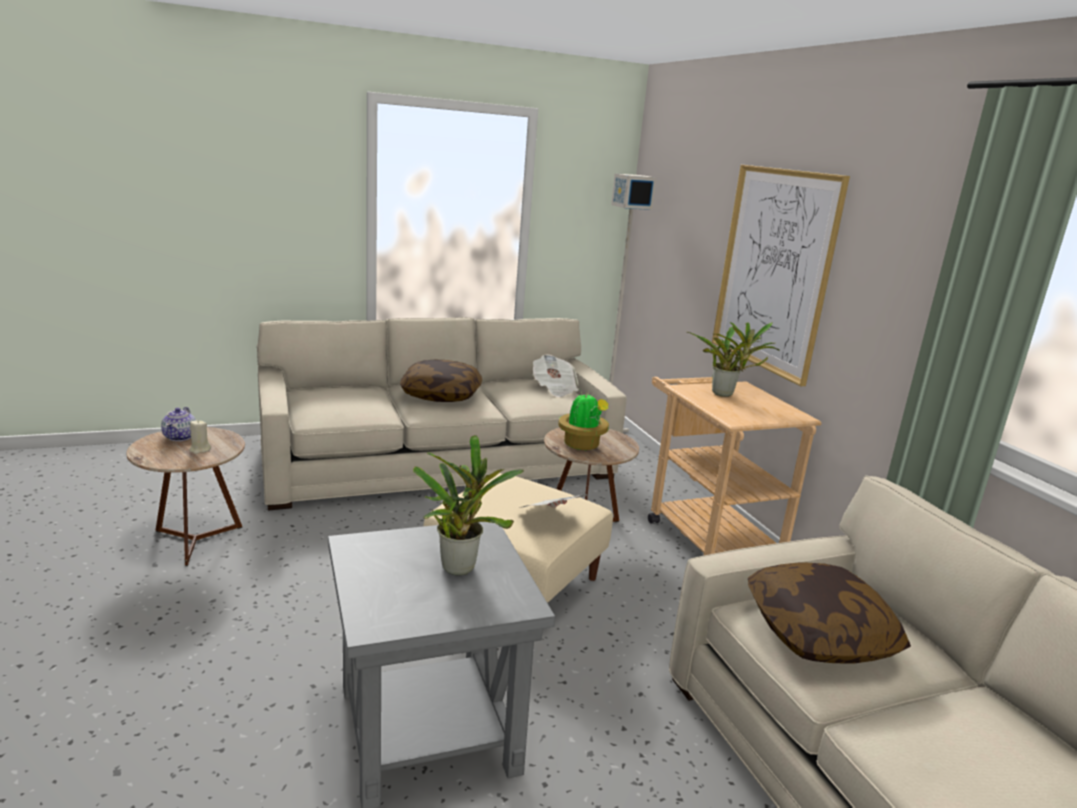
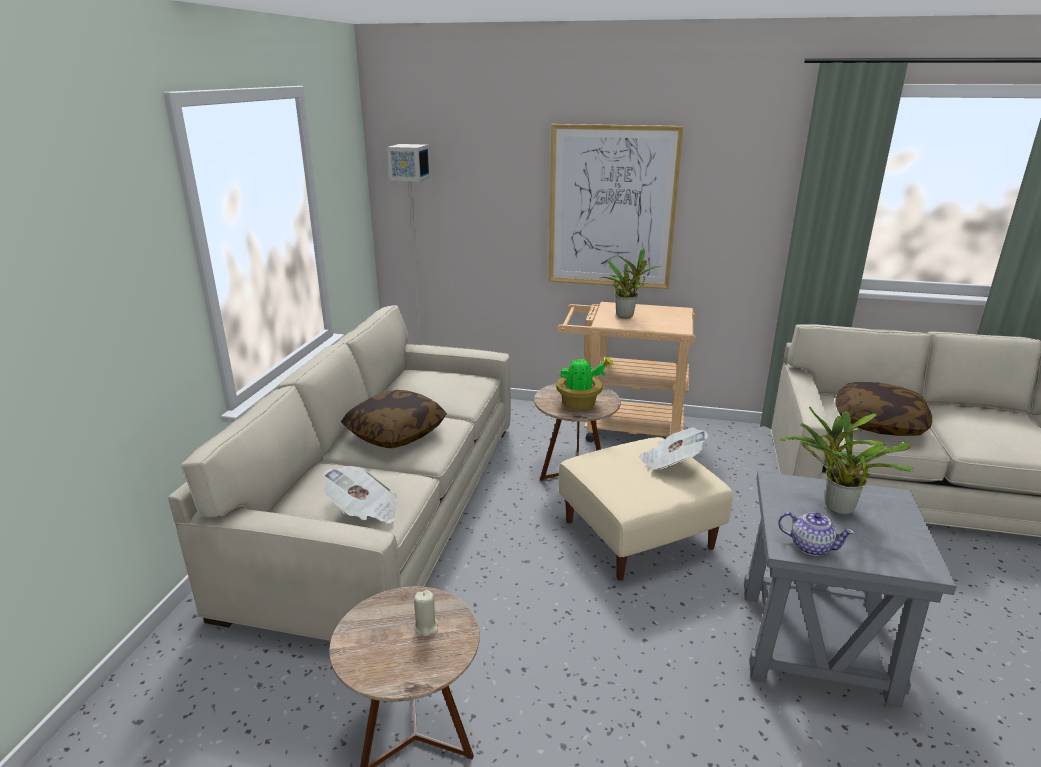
camera: 55 degrees left, 5 degrees up
(180, 437) = (369, 638): teapot -> teapot (810, 546)
(554, 389) = (439, 377): newspaper -> newspaper (364, 511)

